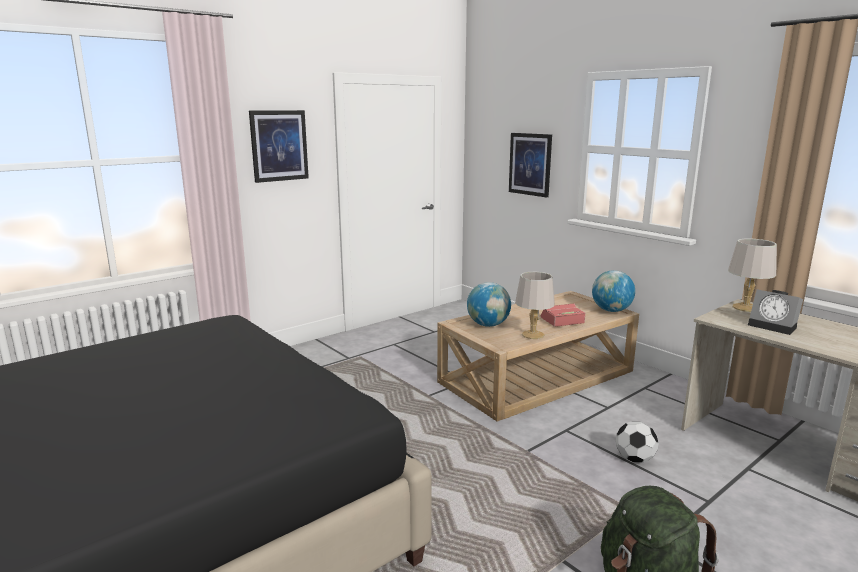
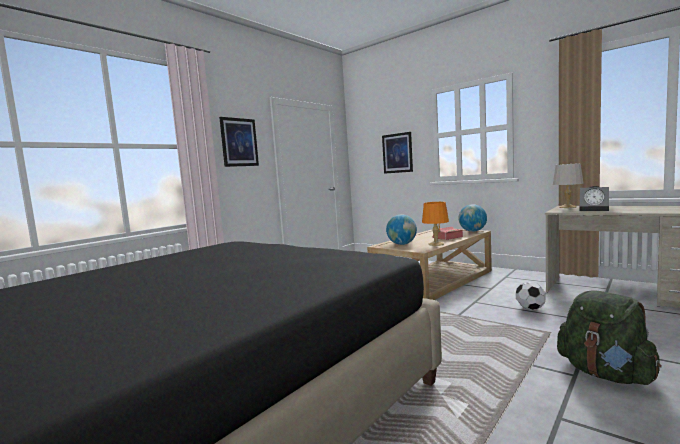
camera: 10 degrees left, 10 degrees down
(533, 334) = (436, 244): grey table lamp -> orange table lamp

